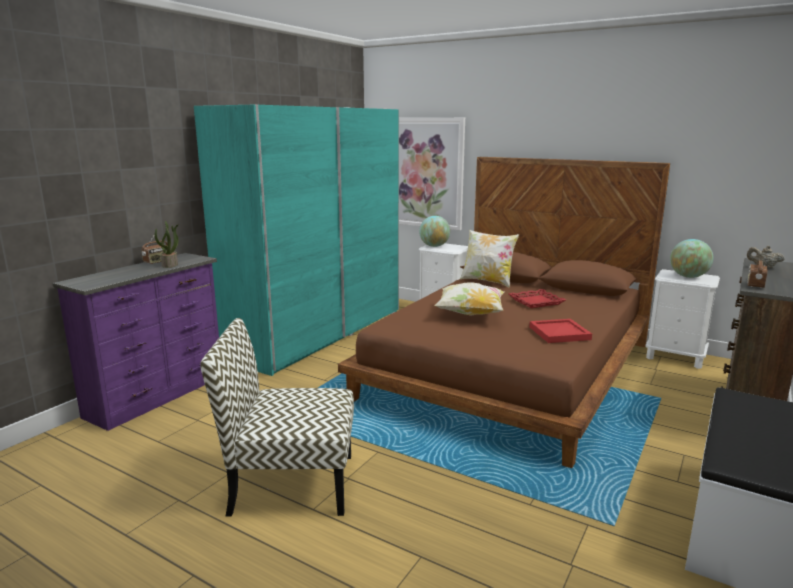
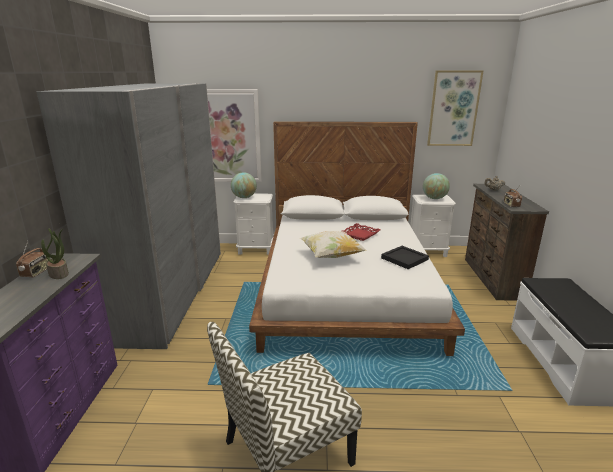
camera: 30 degrees left, 5 degrees up
(318, 333) = (169, 293): turquoise wardrobe -> grey wardrobe
(487, 281) = (305, 222): pillow -> none
(510, 370) = (346, 288): brown bed -> white bed
(558, 333) = (403, 259): red tray -> black tray
(733, 145) = (453, 109): none -> picture

